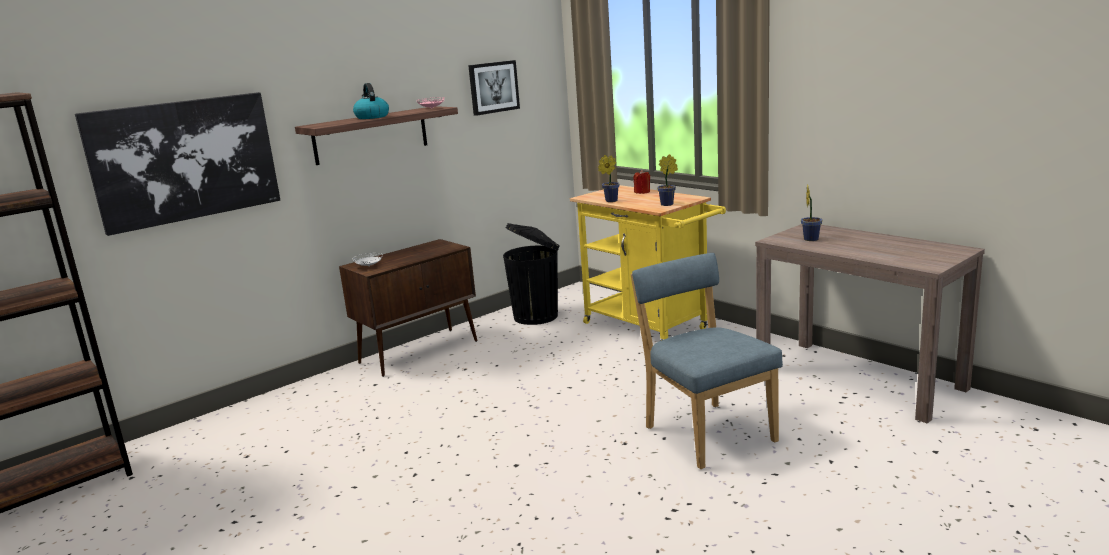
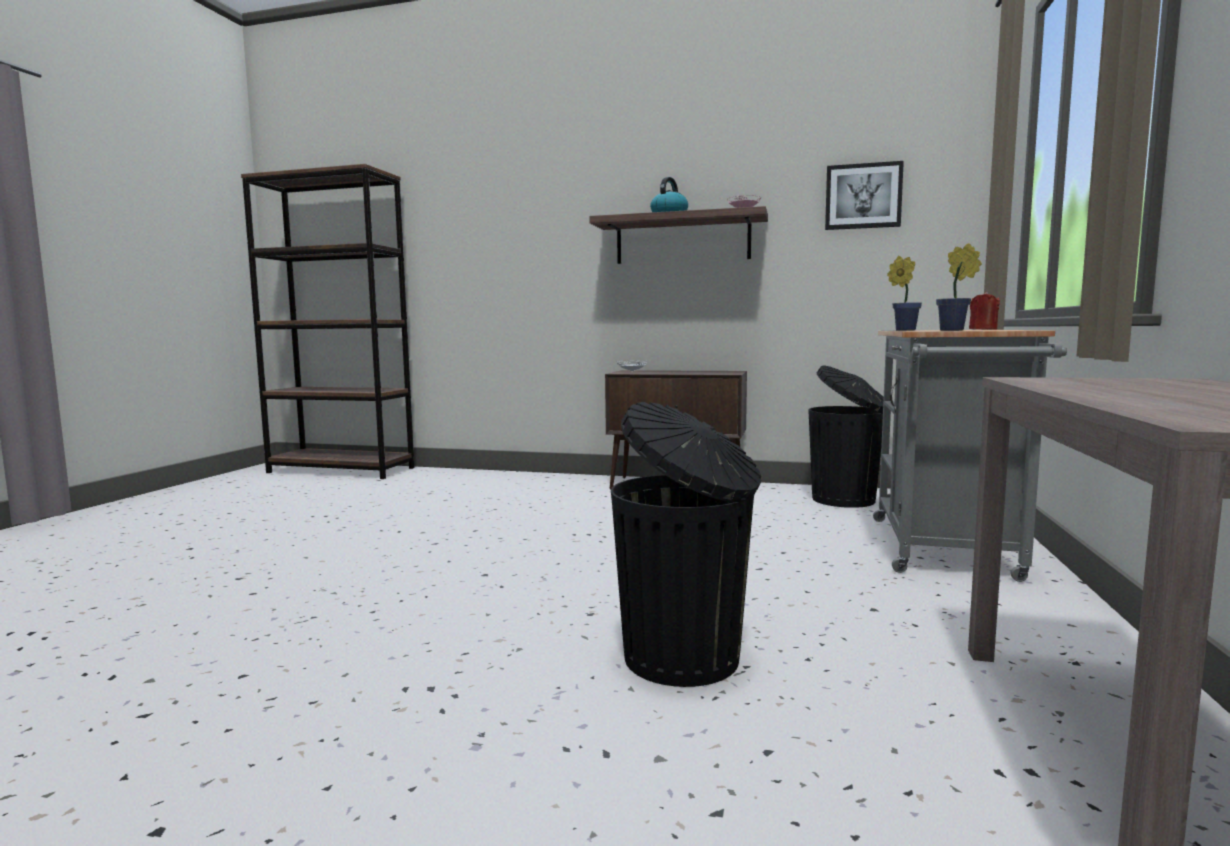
camera: 55 degrees right, 10 degrees down
(185, 160) = (504, 243): picture -> none
(651, 327) = (945, 551): yellow cart -> grey cart
(705, 432) = (685, 658): blue chair -> black trash can
(811, 239) = (1103, 383): potted plant -> none

